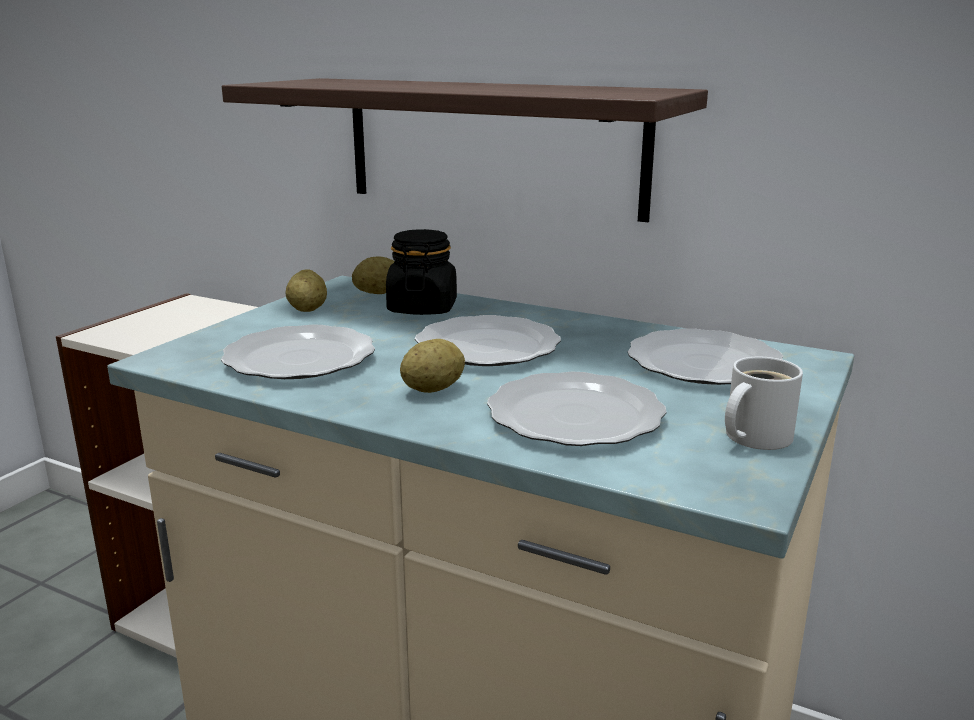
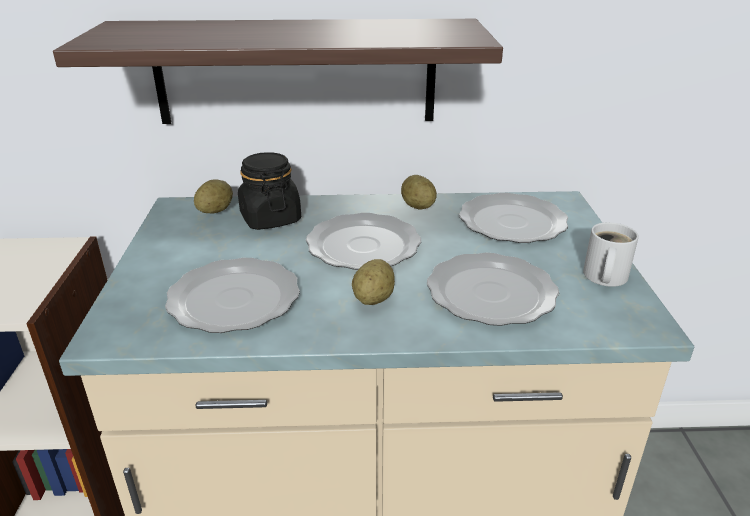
camera: 30 degrees left, 10 degrees up
(308, 309) = (176, 243): potato -> potato (418, 206)

